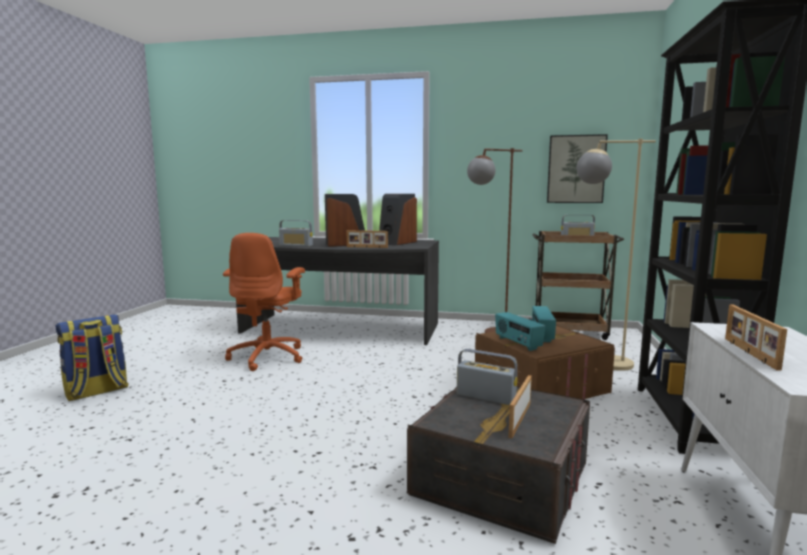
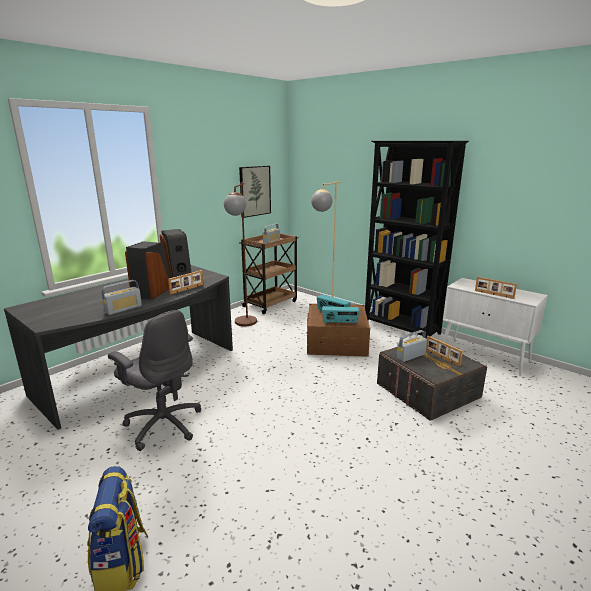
camera: 60 degrees left, 10 degrees up
(268, 357) = (163, 424): orange office chair -> grey office chair

